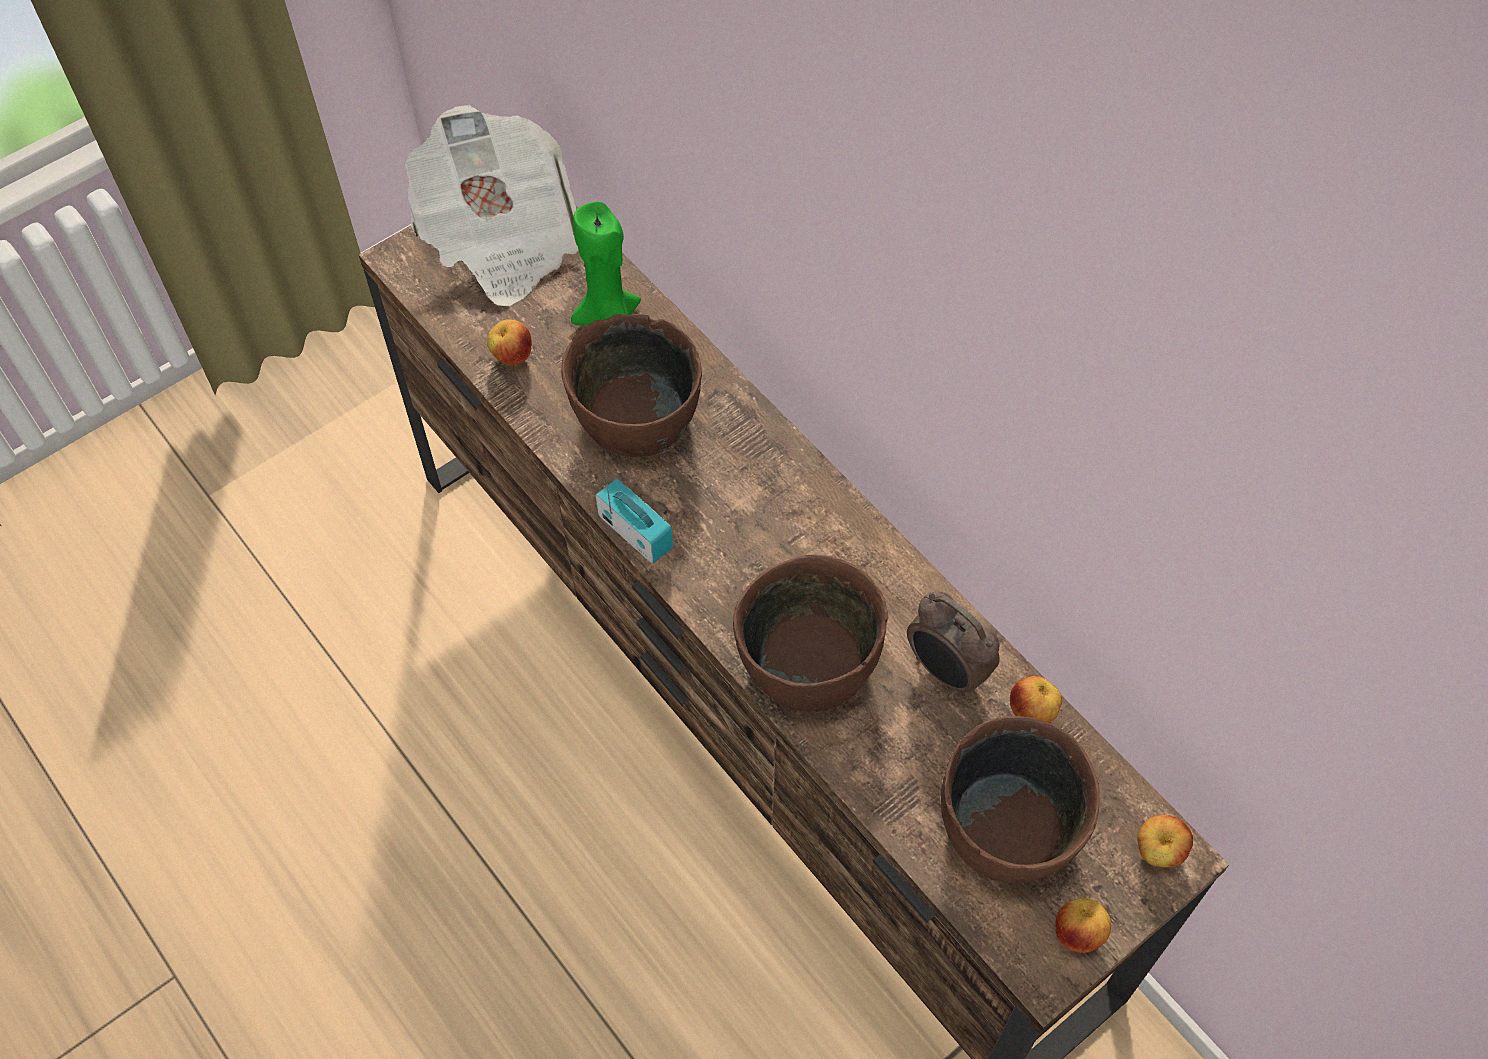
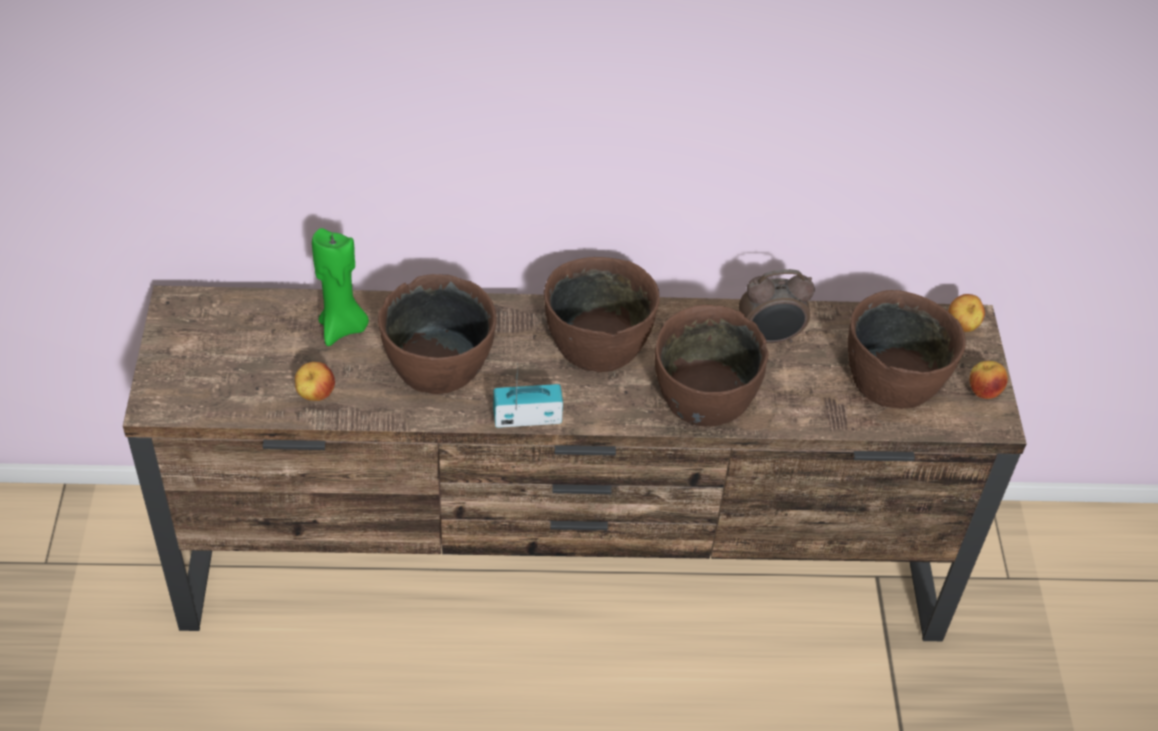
camera: 55 degrees left, 10 degrees down
(500, 238) = (206, 341): newspaper -> none
(789, 521) = (596, 340): none -> brown bowl
(1032, 712) = (830, 319): apple -> none

